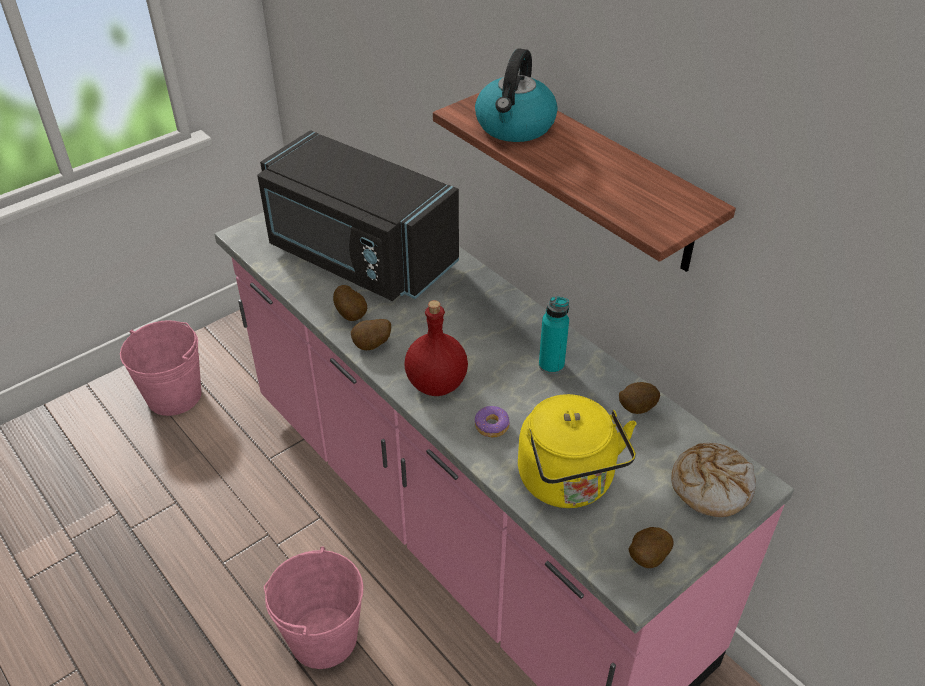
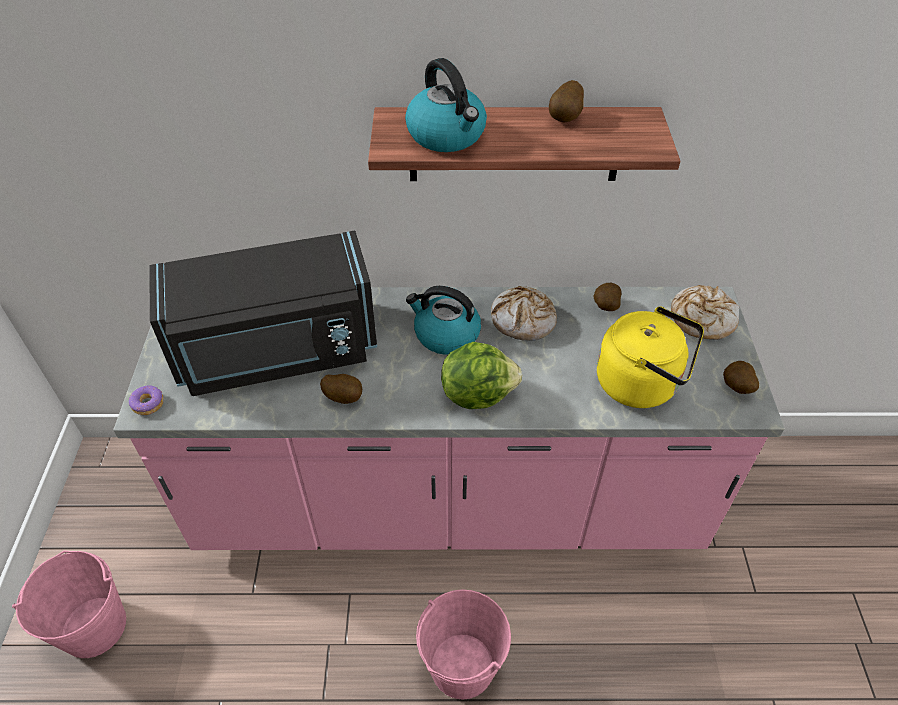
camera: 50 degrees left, 5 degrees up
(372, 346) = (395, 406): potato -> potato (565, 118)
(436, 383) = (477, 393): red bottle -> lettuce
(478, 330) = (445, 335): none -> kettle
(492, 426) = (552, 389): donut -> donut (148, 404)
(551, 365) = (523, 320): turquoise bottle -> bread

